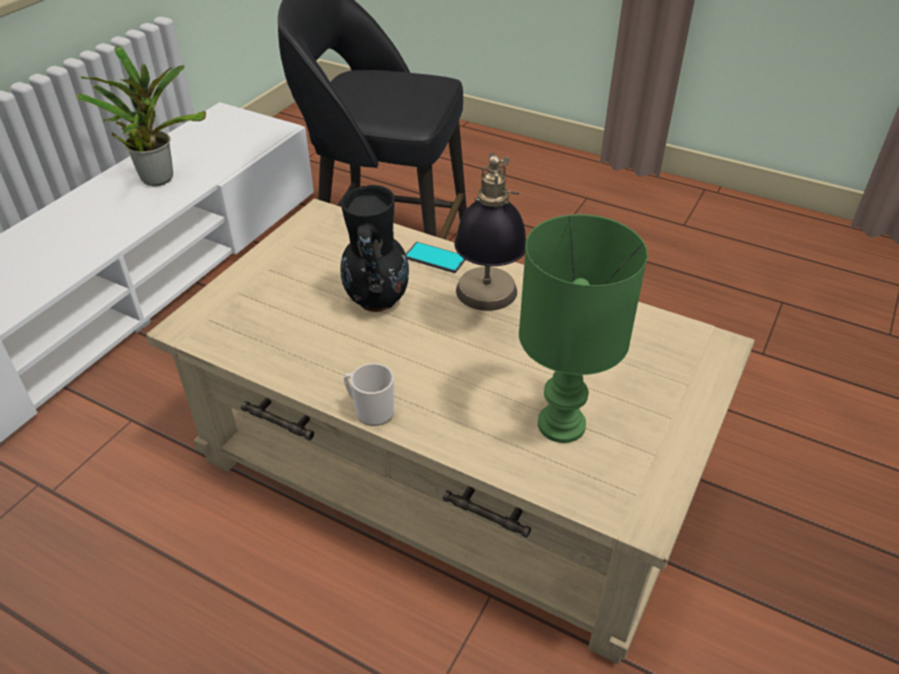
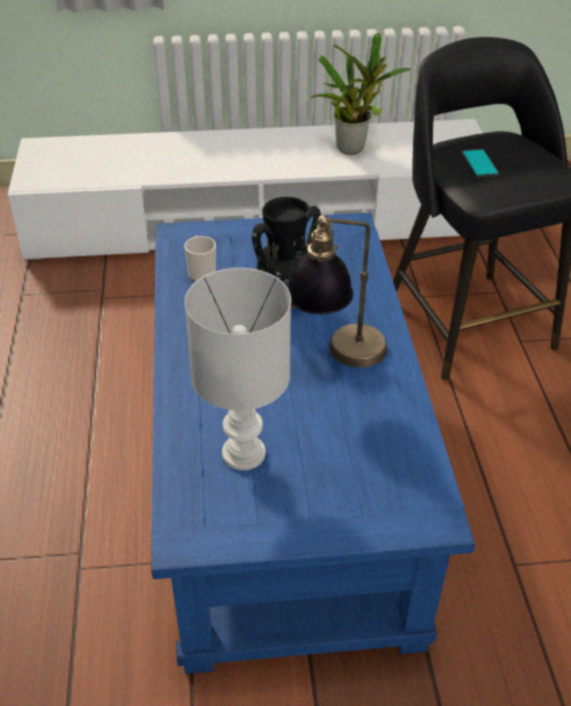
camera: 55 degrees right, 0 degrees up
(370, 411) = (173, 350): mug -> mug (201, 272)
(435, 258) = (367, 303): phone -> phone (479, 164)
(447, 468) = (283, 473): beige coffee table -> blue coffee table
(563, 425) = (244, 455): green table lamp -> white table lamp

